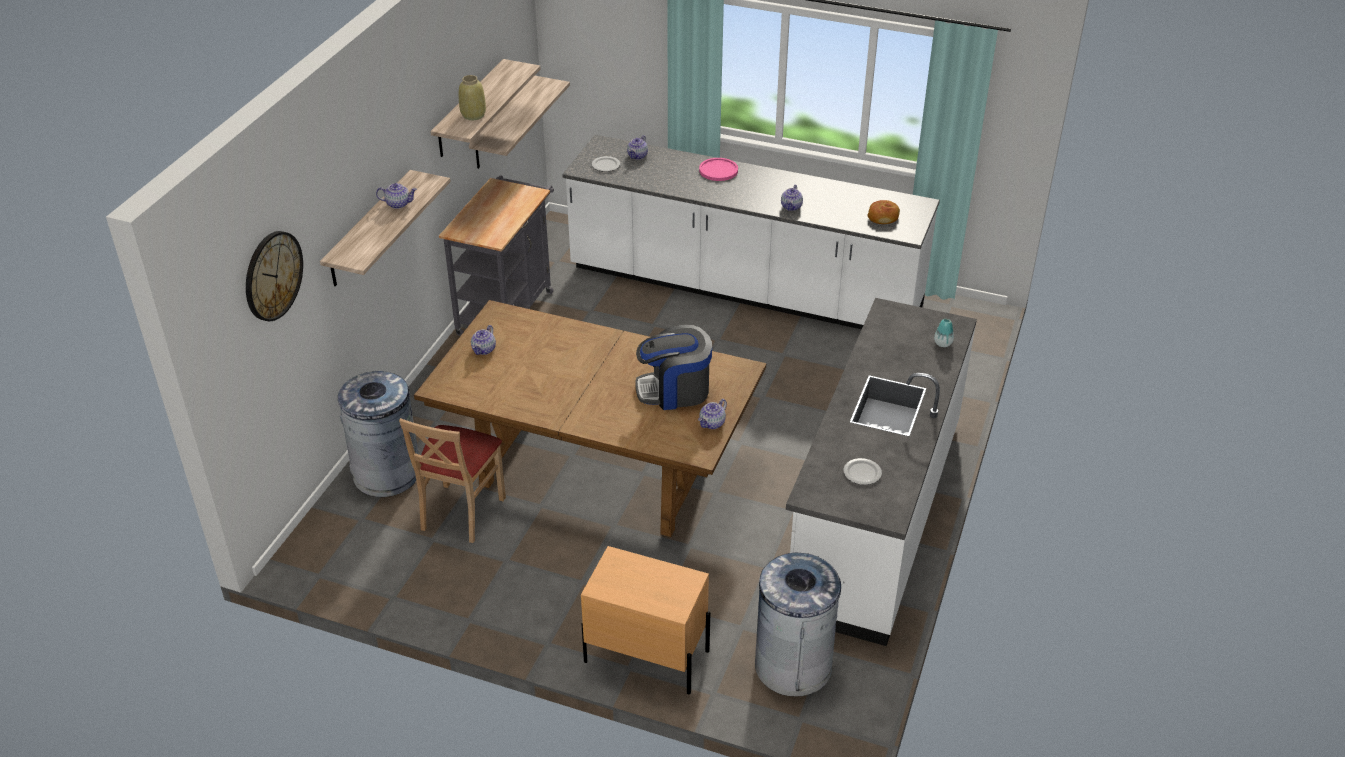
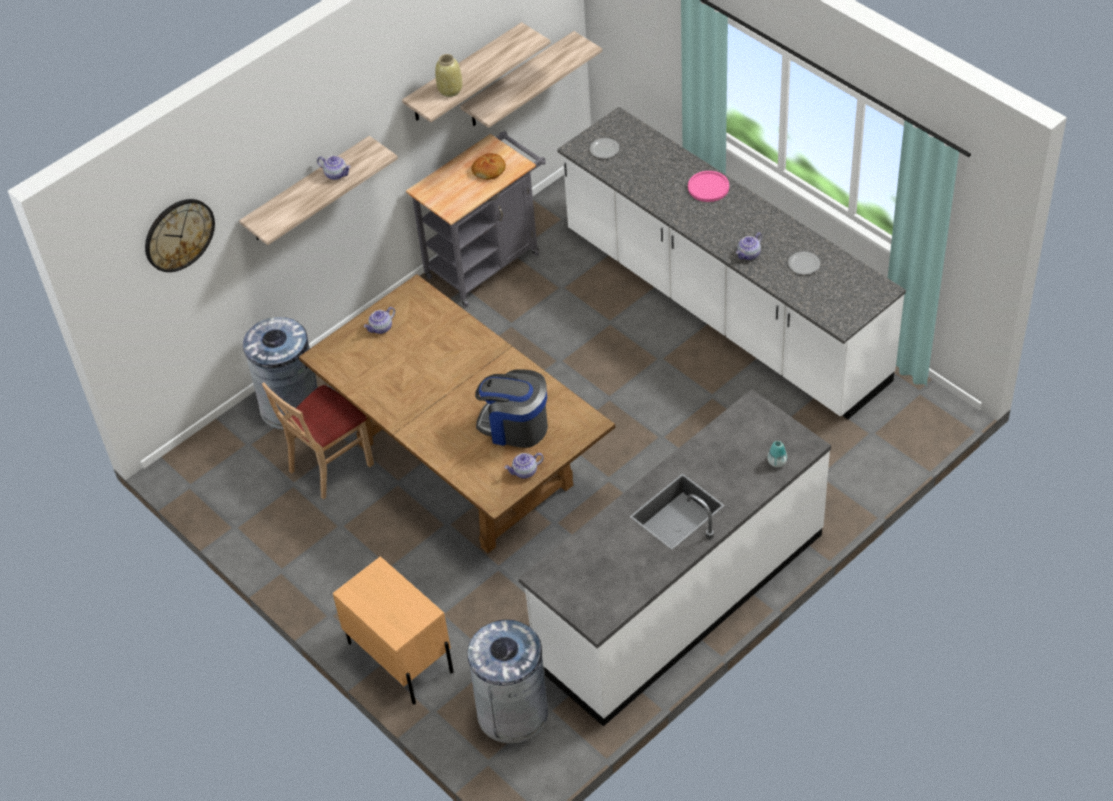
camera: 30 degrees right, 10 degrees up
(637, 156) = (642, 146): teapot -> none
(862, 472) = (603, 571): plate -> plate (804, 264)
(883, 217) = (831, 294): bread -> bread (489, 170)

